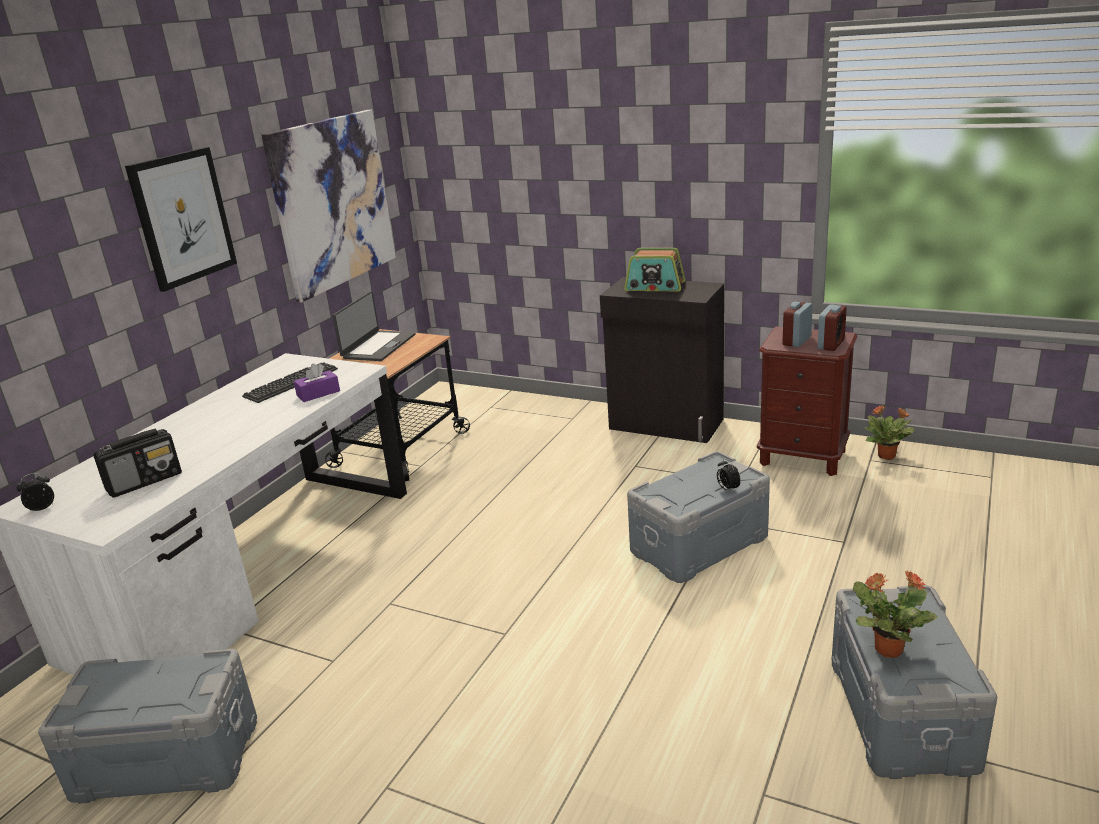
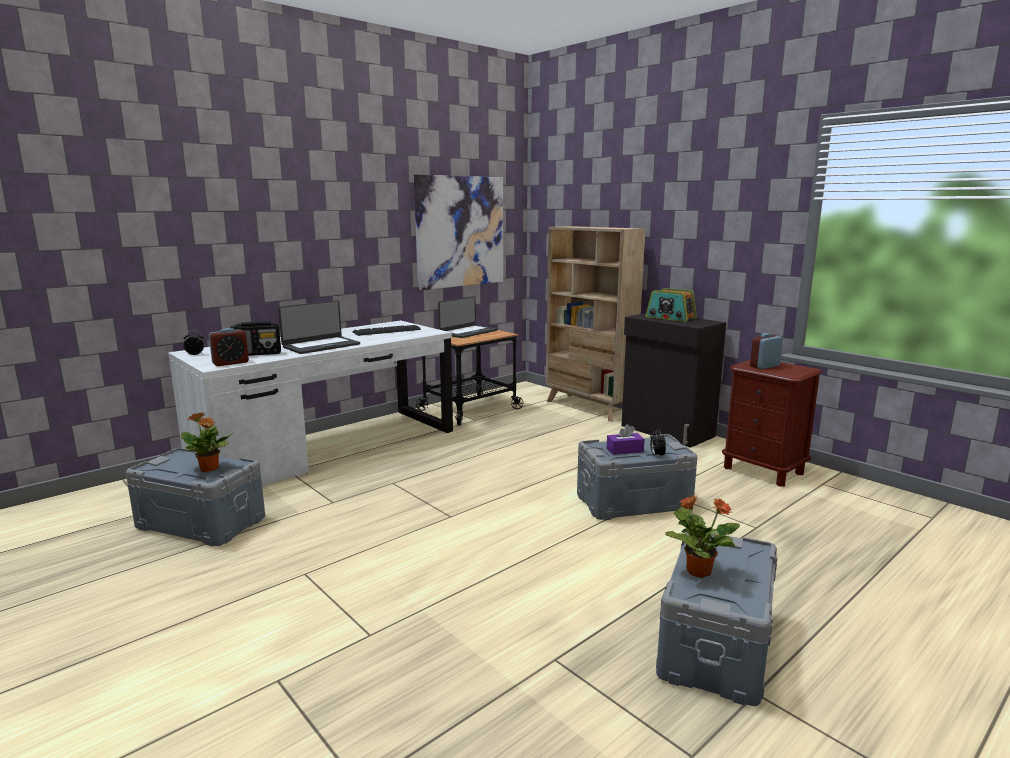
camera: 20 degrees right, 10 degrees down
(182, 218) = (344, 212): picture -> none
(225, 439) = (321, 345): none -> laptop
(318, 393) = (396, 337): purple tissue box -> purple tissue box (625, 450)
(550, 408) = (588, 407): none -> beige bookcase
(831, 344) = (791, 371): alarm clock -> alarm clock (230, 363)
(887, 456) = (840, 484): potted plant -> potted plant (209, 469)

